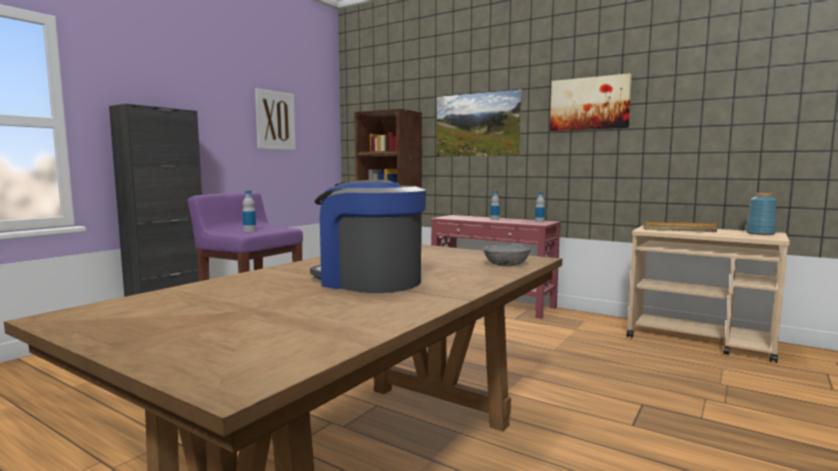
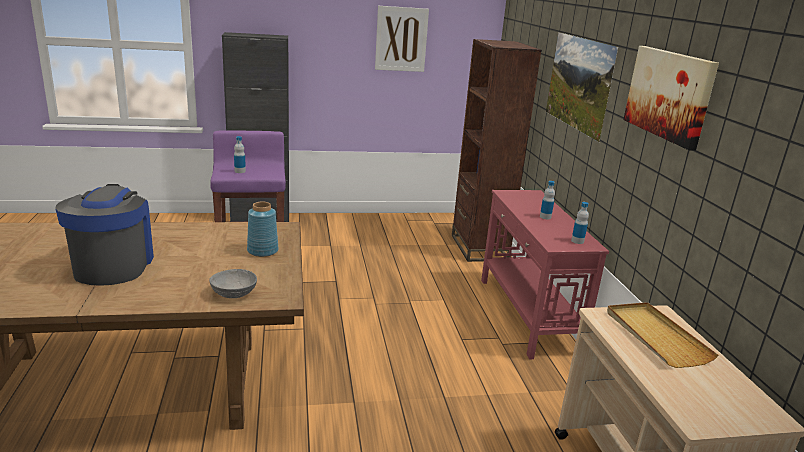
camera: 45 degrees right, 15 degrees up
(760, 233) = (736, 406): blue vase -> blue vase (262, 251)

